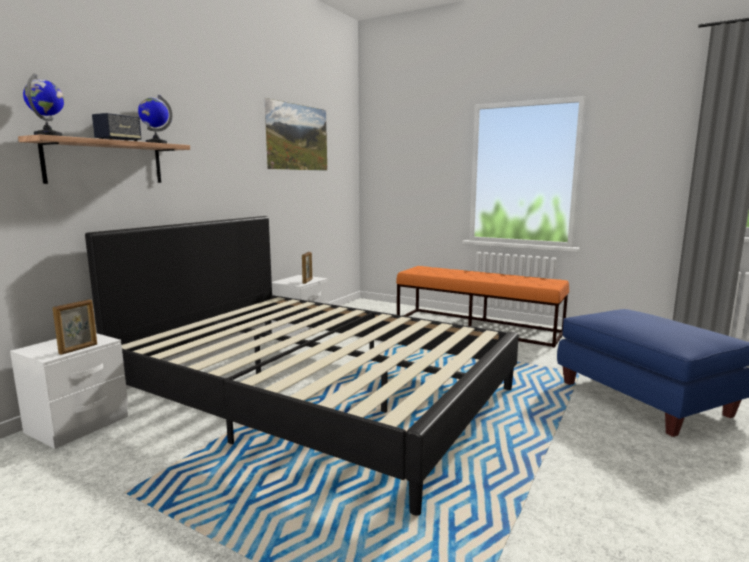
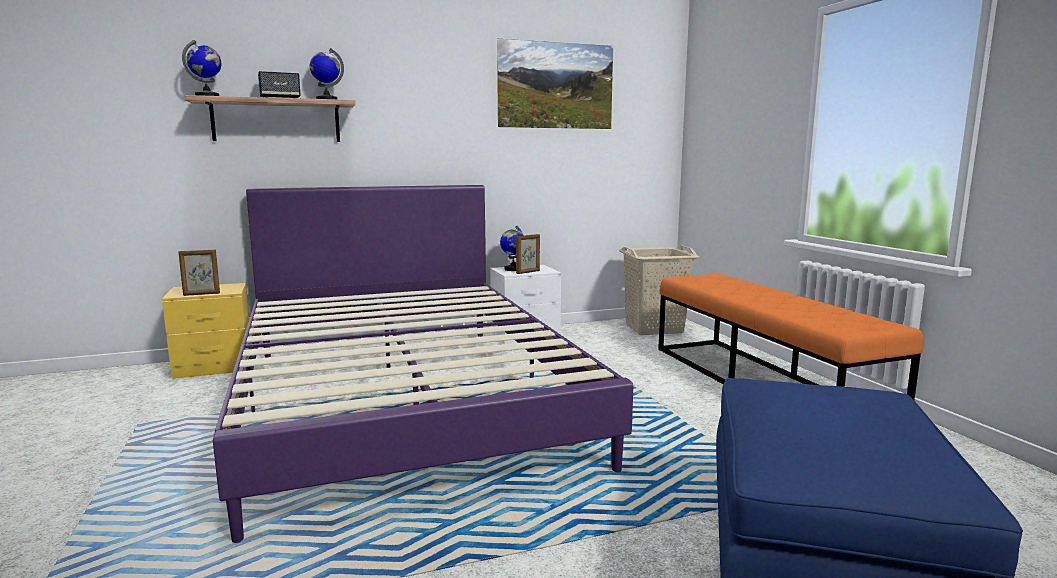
camera: 40 degrees right, 0 degrees up
(78, 424) = (214, 366): white nightstand -> yellow nightstand
(290, 281) = (513, 269): none -> globe
(315, 394) = (404, 400): black bed -> purple bed
(369, 309) = (655, 328): none -> beige laundry basket

